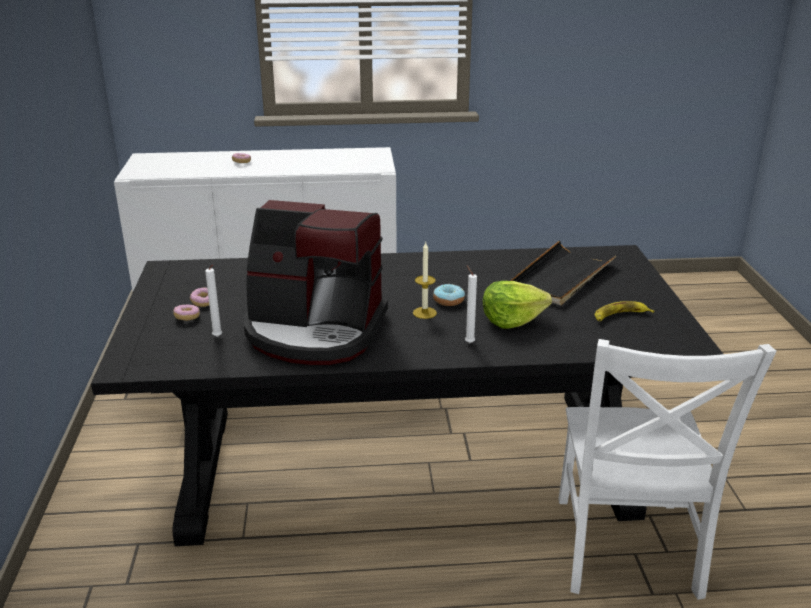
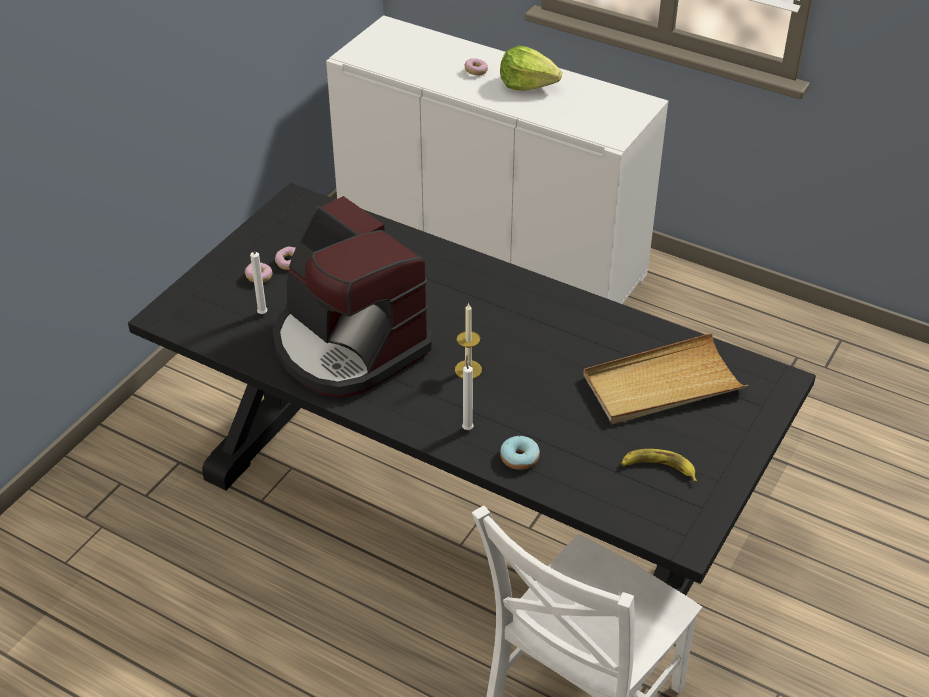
camera: 35 degrees right, 15 degrees up
(448, 300) = (508, 364): donut -> donut (519, 458)
(512, 320) = (541, 419): lettuce -> lettuce (527, 84)
(560, 277) = (662, 384): black tray -> beige tray

